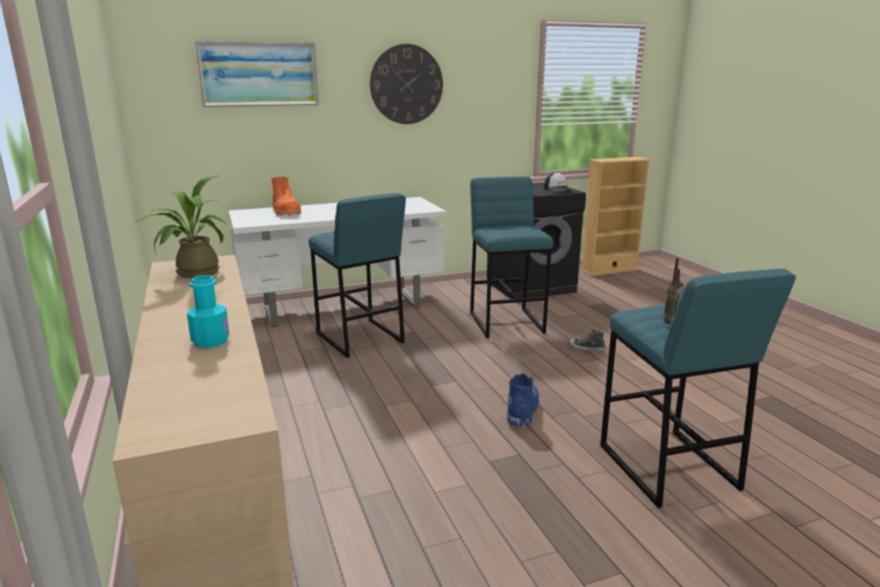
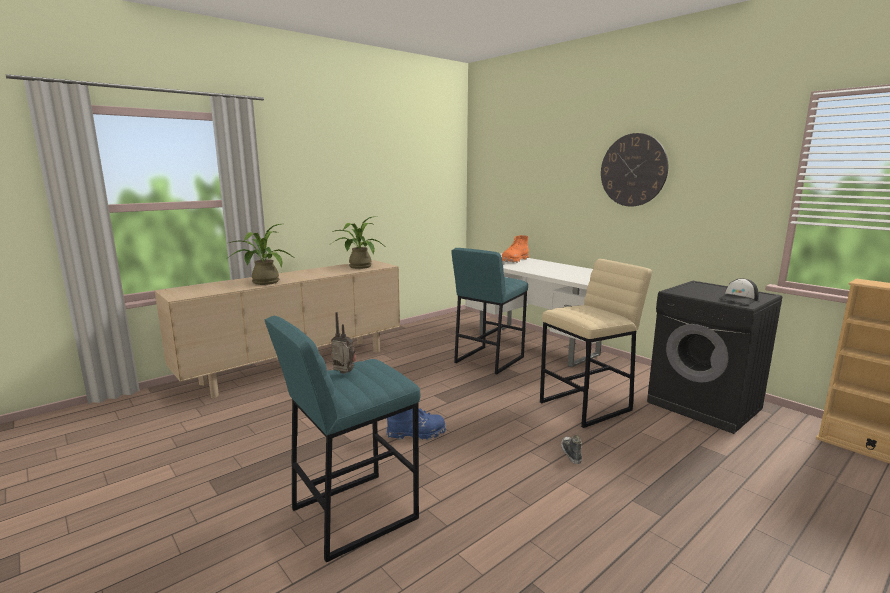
camera: 70 degrees right, 5 degrees down
(210, 341) = (263, 282): turquoise bottle -> potted plant
(259, 74) = (530, 161): picture -> none
(505, 322) = (587, 405): turquoise stool -> beige stool

